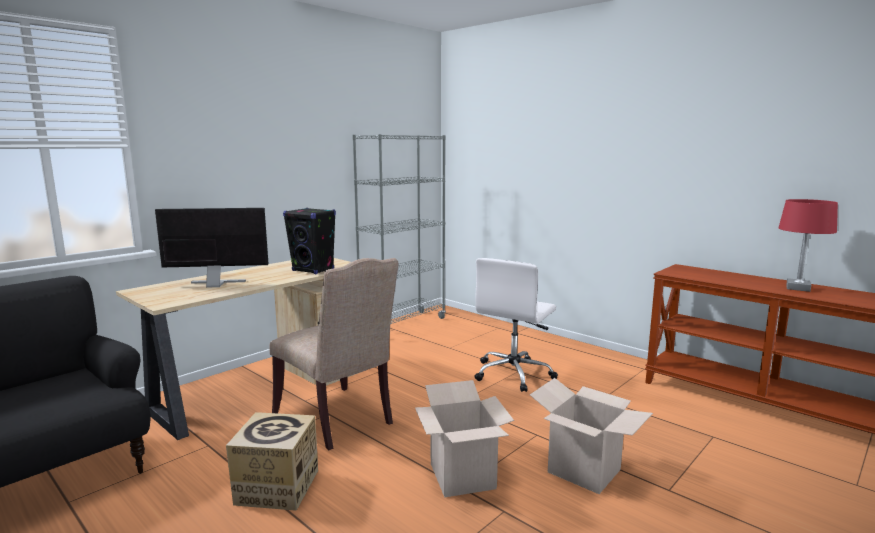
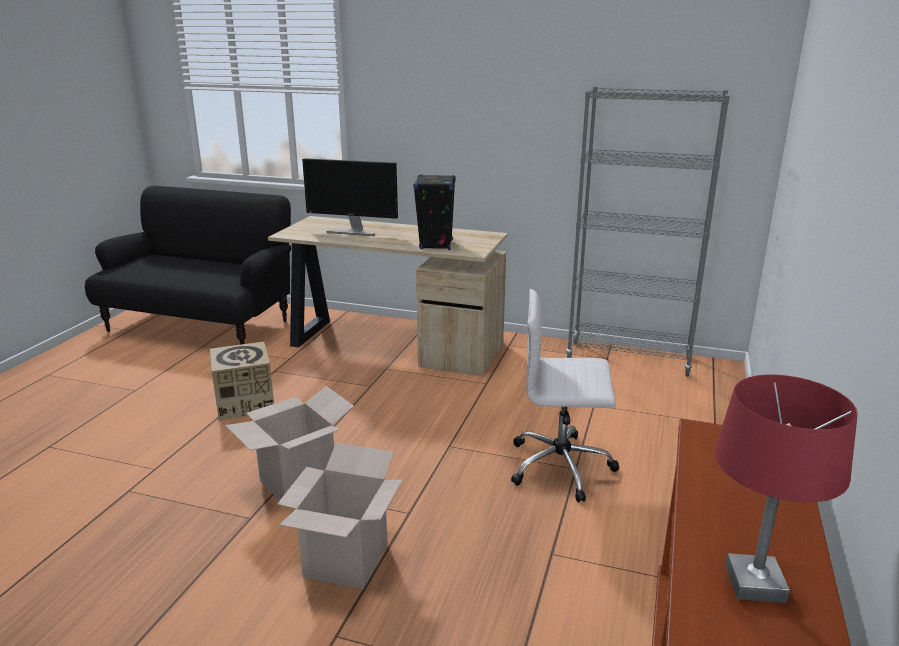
camera: 65 degrees right, 10 degrees up
(216, 284) = (353, 231): monitor -> monitor turned 135 degrees clockwise
(337, 419) = (362, 393): beige chair -> none

